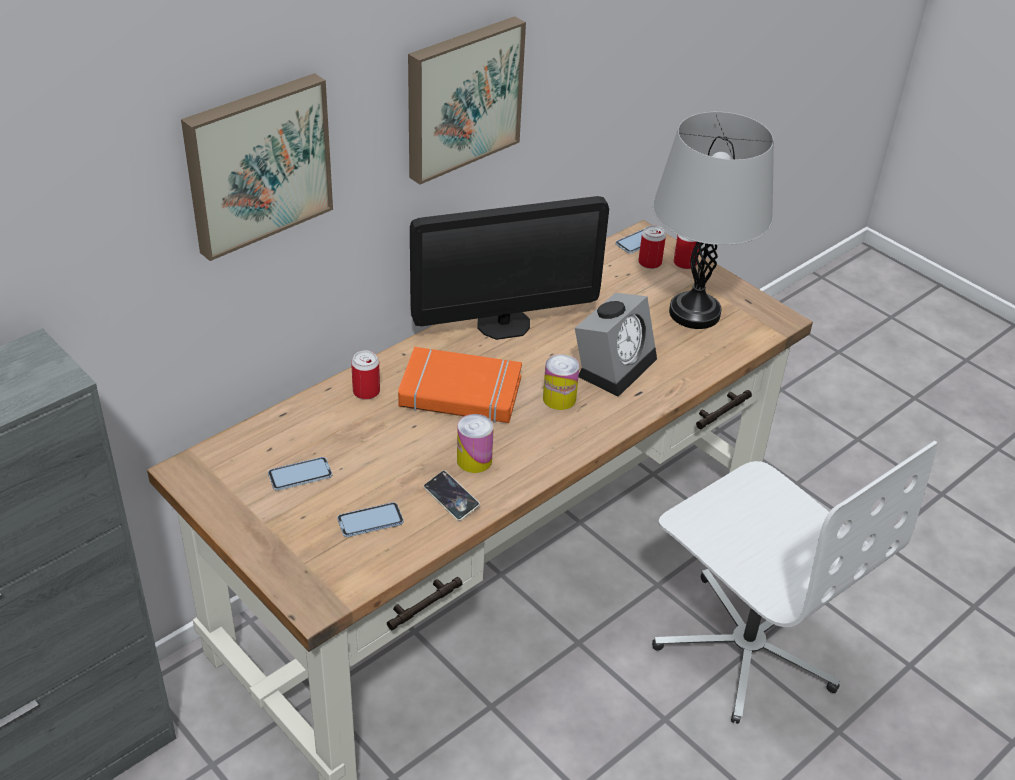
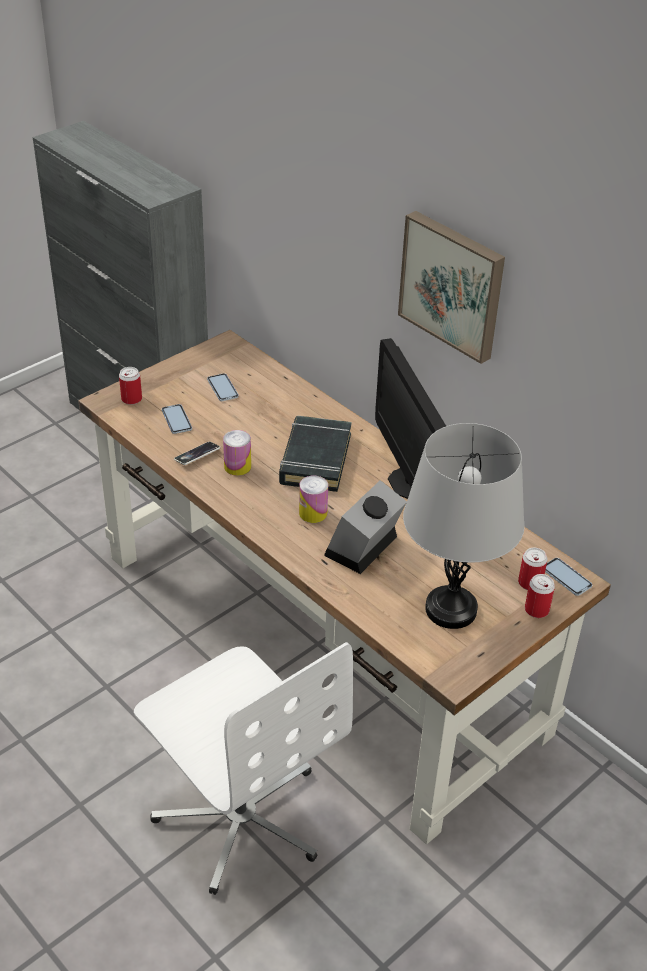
camera: 90 degrees right, 0 degrees up
(256, 163) = (313, 198): picture -> none
(366, 391) = (313, 413): can -> can (131, 399)
(460, 393) = (315, 459): orange book -> black book
(615, 364) = (362, 549): alarm clock -> alarm clock turned 90 degrees clockwise
(747, 645) = (241, 816): white office chair -> white office chair turned 90 degrees counterclockwise

